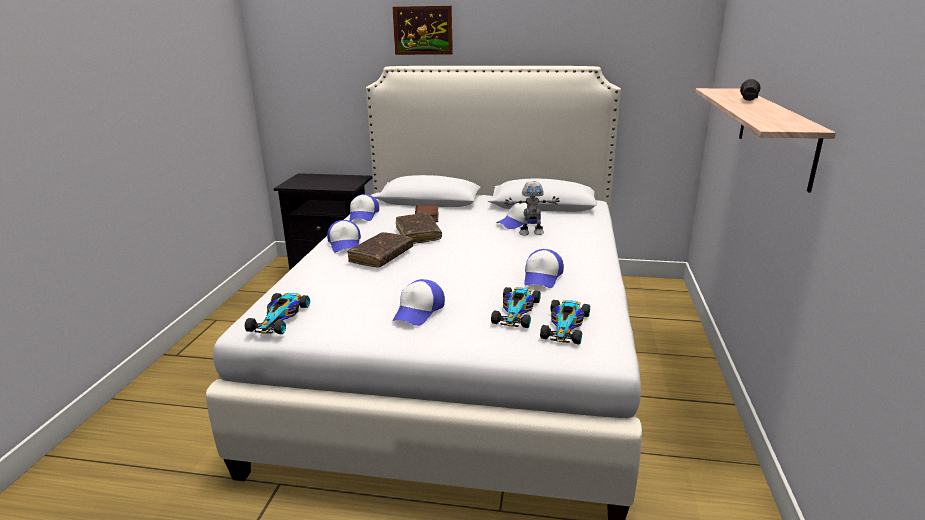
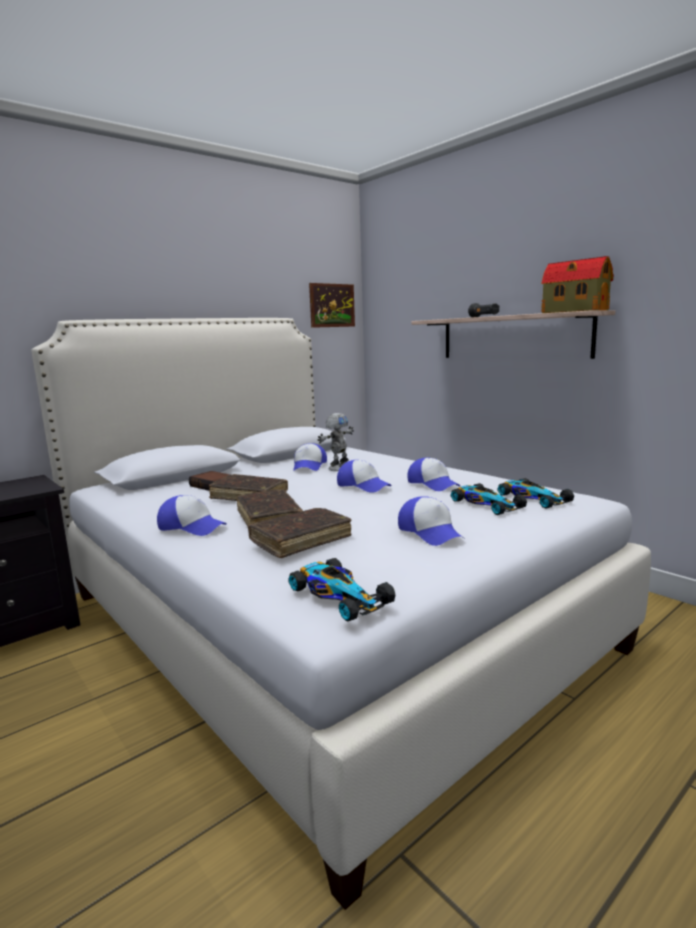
camera: 50 degrees left, 10 degrees down
(350, 278) = (301, 540): none -> brown book
(363, 215) = (132, 504): cap -> cap (363, 486)
(423, 30) = (100, 278): picture -> picture (332, 305)
(788, 122) = (573, 311): none -> toy house

